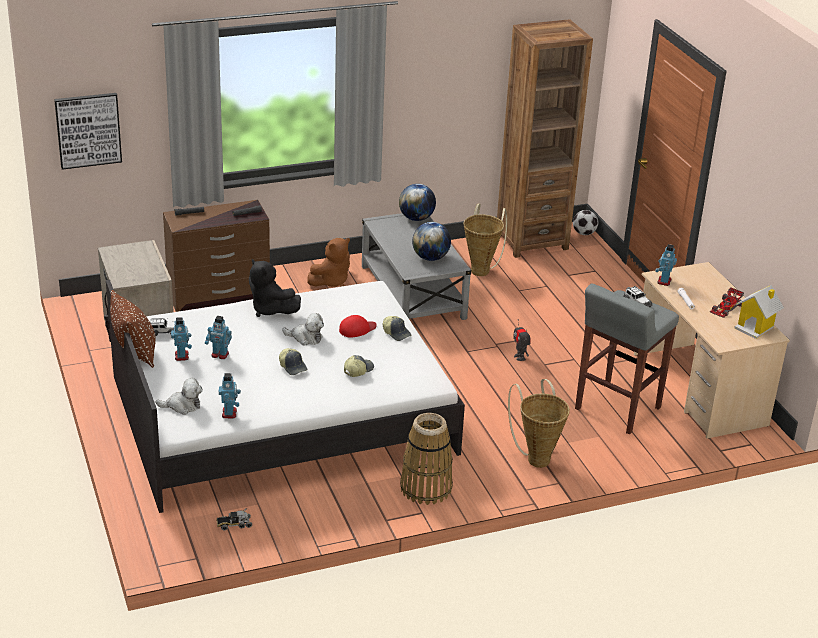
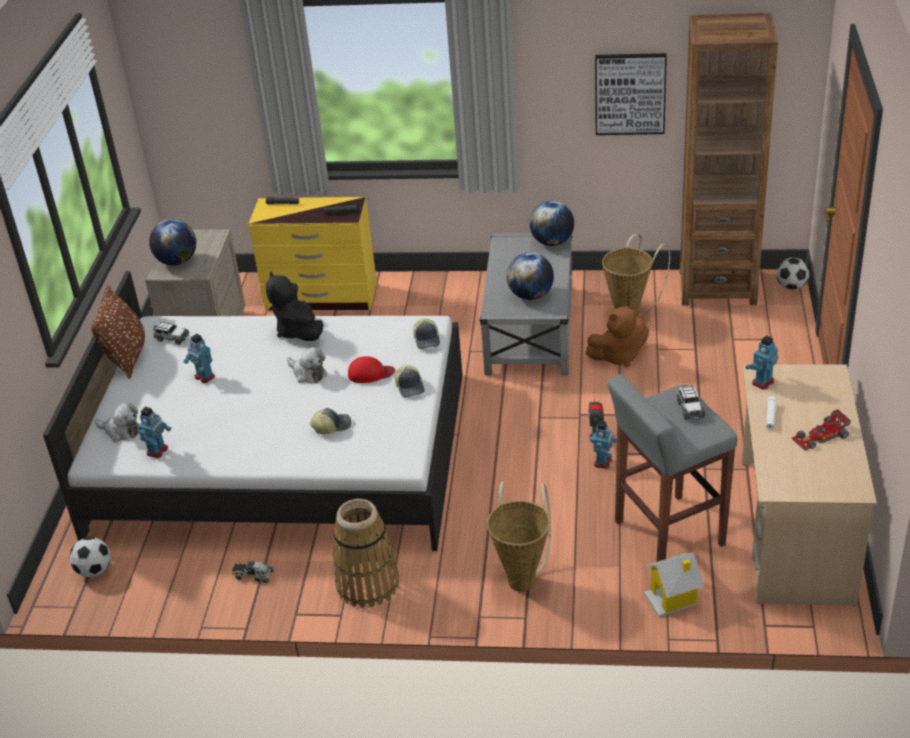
camera: 30 degrees right, 5 degrees up
(88, 130) = (176, 99): picture -> picture (630, 93)
(129, 270) = (177, 261): none -> globe
(182, 356) = (167, 371): toy robot -> toy robot (603, 462)
(190, 529) = (94, 570): none -> football
(219, 296) = (322, 298): brown dresser -> yellow dresser
(234, 524) = (139, 576): toy truck -> toy truck (253, 575)
(293, 366) = (266, 407): cap -> cap (427, 339)
(331, 281) = (449, 300): brown plush toy -> brown plush toy (618, 356)
(755, 327) = (840, 473): toy house -> toy house (672, 599)

